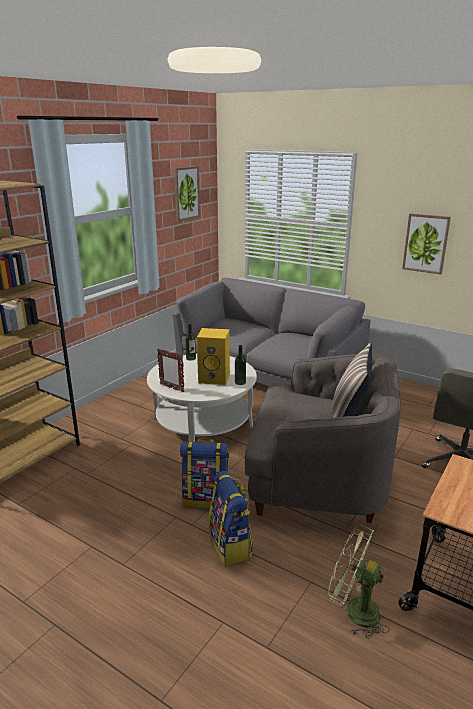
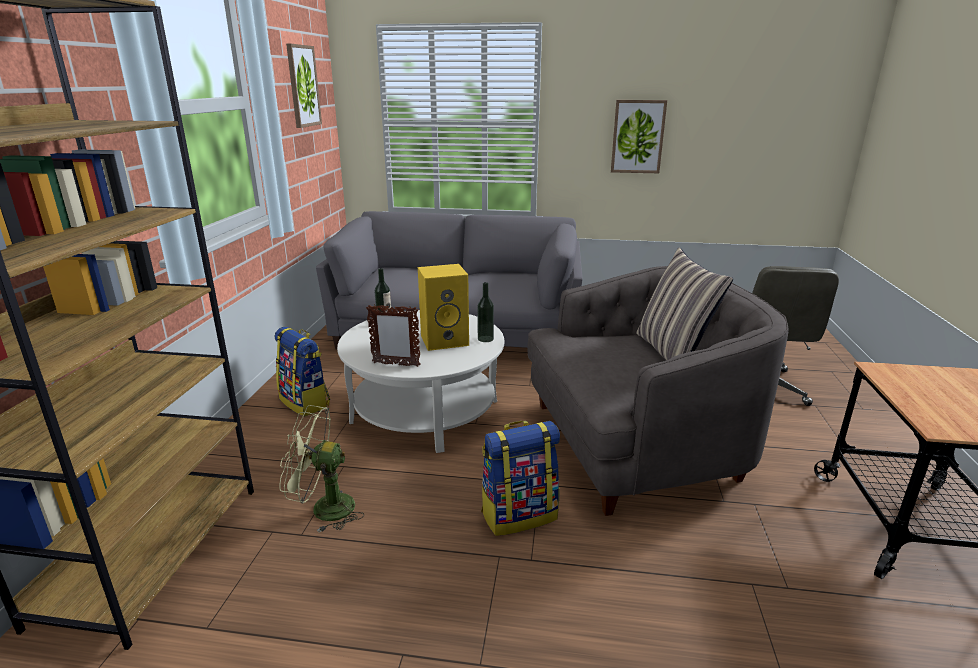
camera: 25 degrees left, 0 degrees up
(231, 545) = (610, 571): backpack -> backpack (305, 402)
(354, 610) = (833, 602): green fan -> green fan (323, 509)

